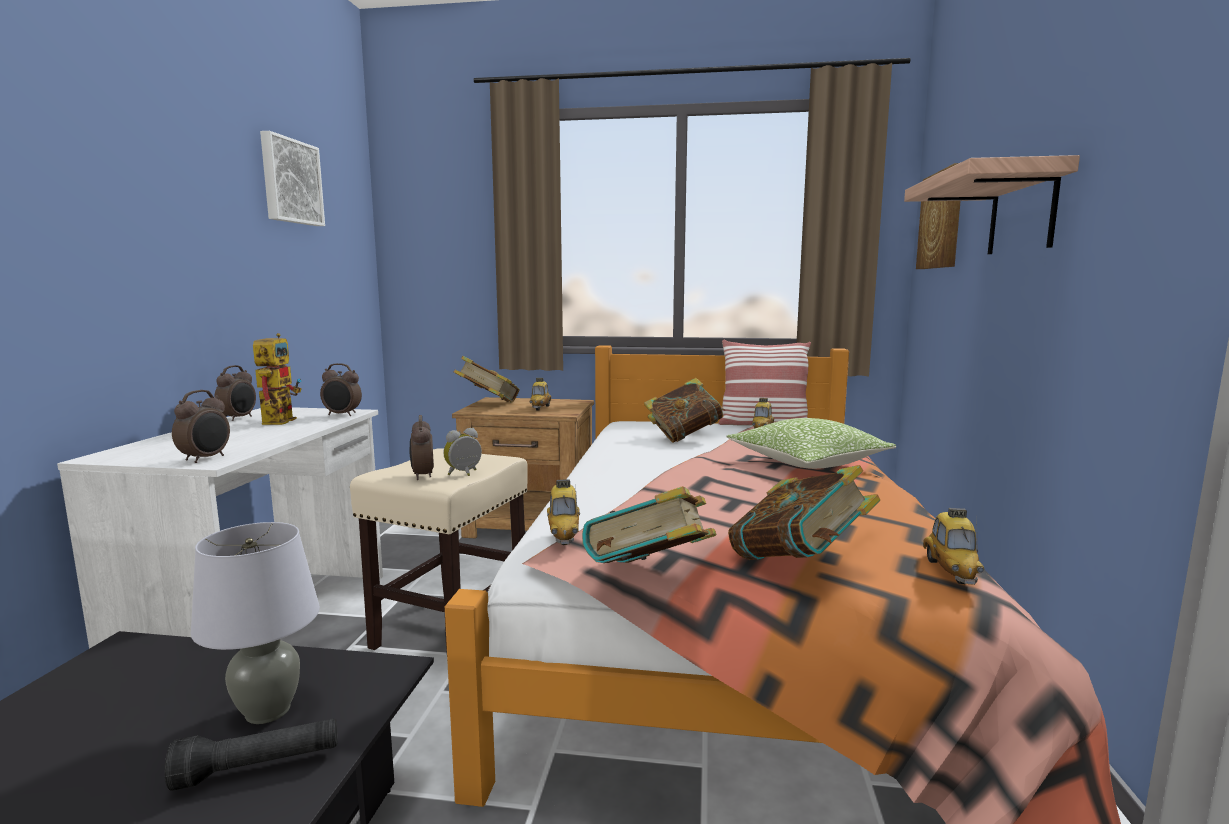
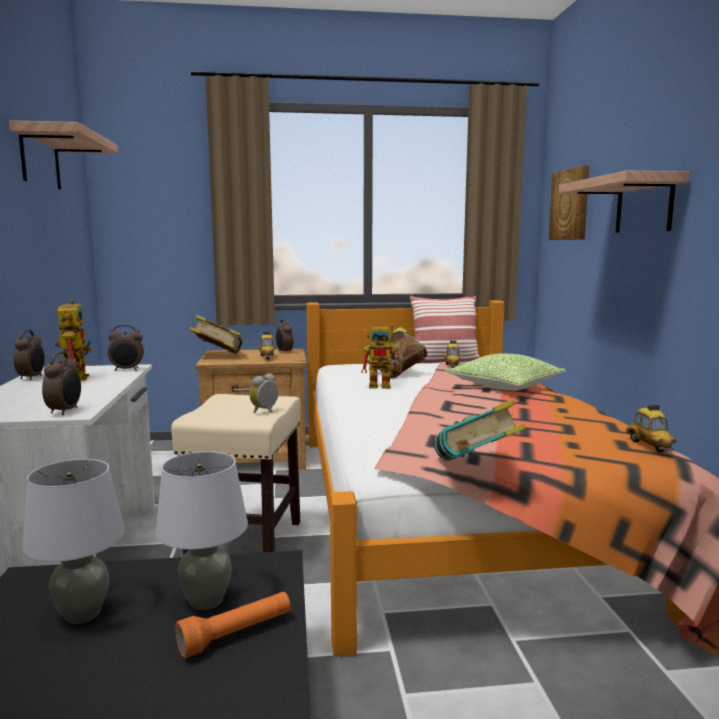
camera: 15 degrees left, 0 degrees up
(130, 704) = (83, 614): none -> grey table lamp
(259, 767) = (236, 635): black flashlight -> orange flashlight
(290, 181) = (40, 159): picture -> shelf
(422, 476) = (233, 415): alarm clock -> alarm clock (284, 352)
(564, 535) = (385, 448): toy car -> none
(655, 451) = (385, 386): none -> toy robot
(798, 564) = (558, 451): book -> none

